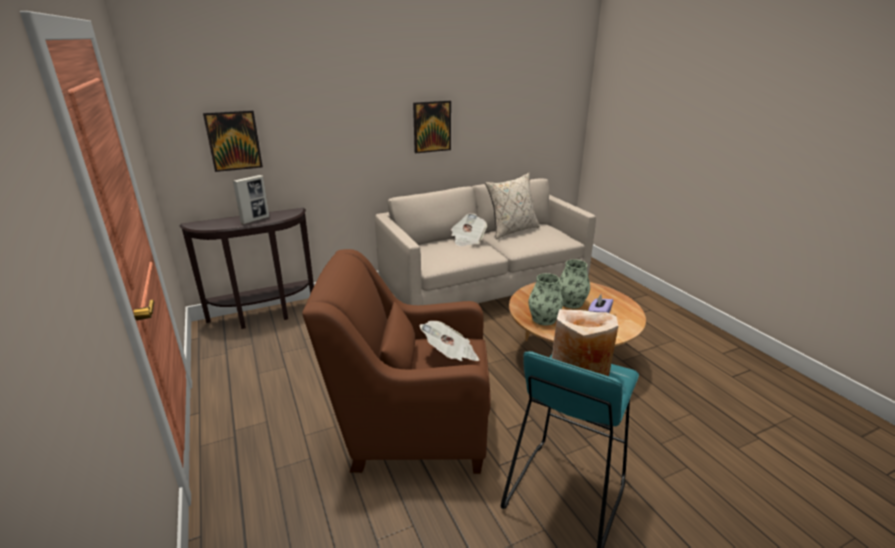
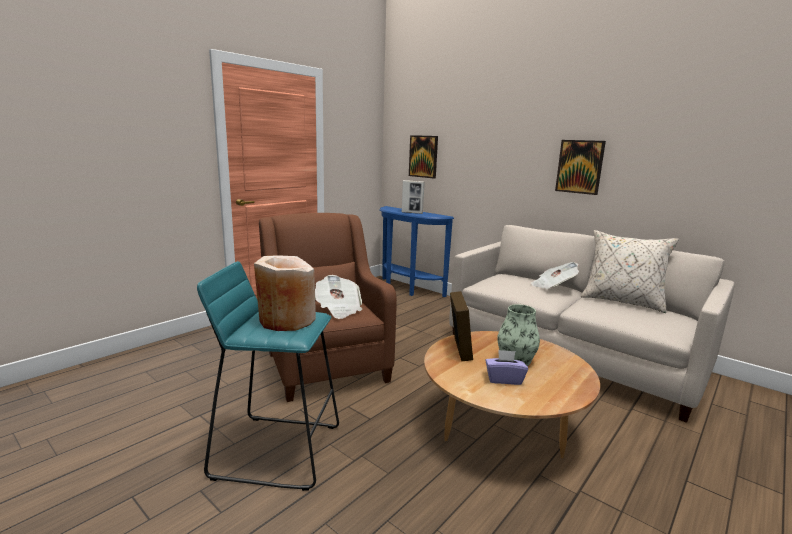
camera: 65 degrees right, 10 degrees down
(264, 316) = (407, 289): brown console table -> blue console table
(543, 319) = (459, 349): vase -> picture frame

